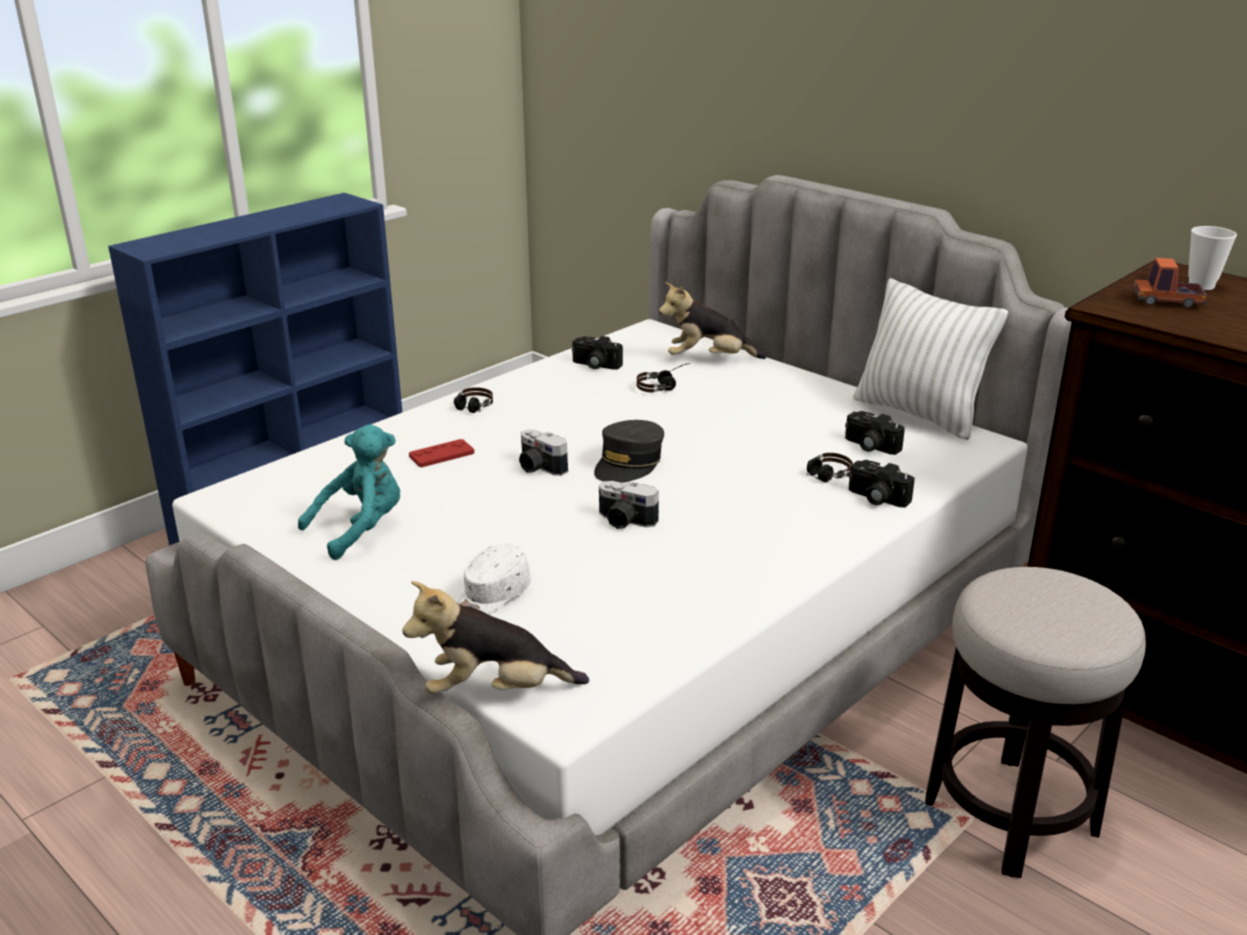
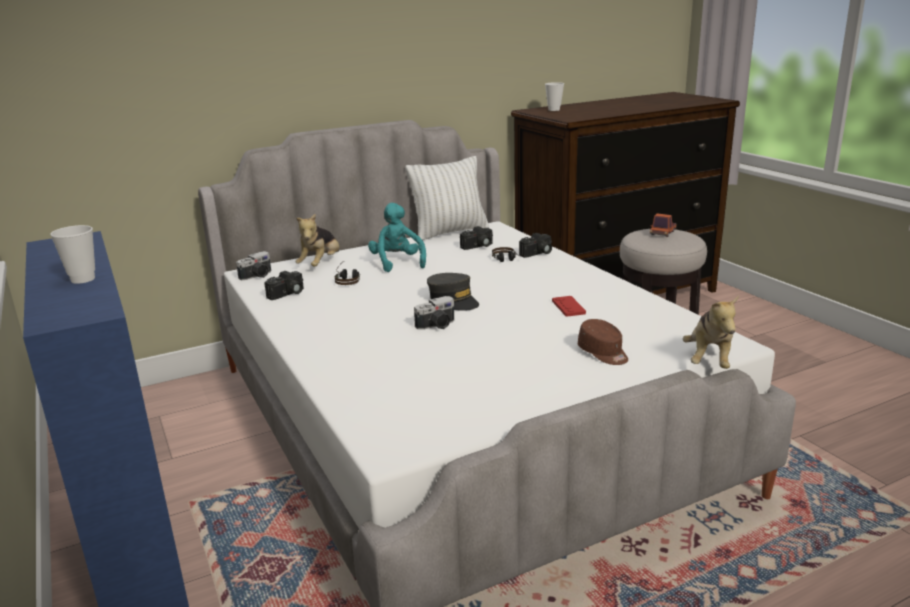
camera: 70 degrees left, 5 degrees down
(237, 230) = (83, 279): none -> cup
(361, 529) = (489, 391): turquoise plush toy -> turquoise plush toy (397, 263)
(441, 454) = (387, 355): red game controller -> red game controller (568, 307)
(470, 410) = (319, 340): headphones -> none
(491, 596) = (603, 353): white cap -> brown cap
(625, 521) = (528, 309): camera -> camera (257, 276)
(1167, 301) = (569, 114): toy truck -> toy truck (662, 233)

